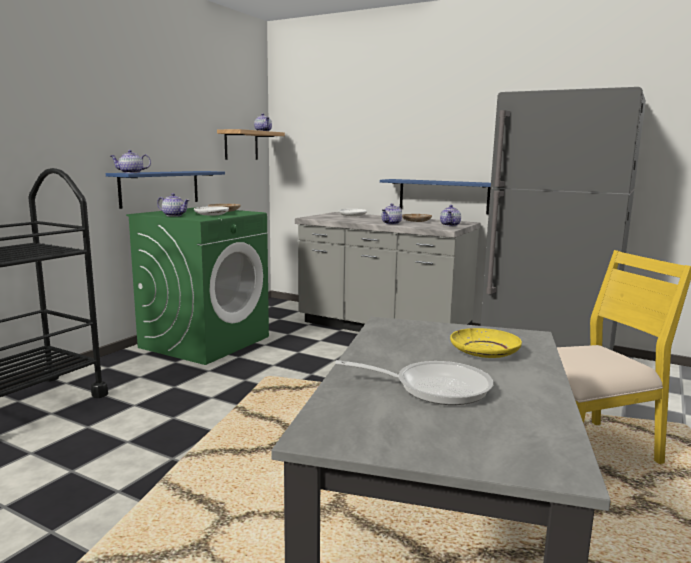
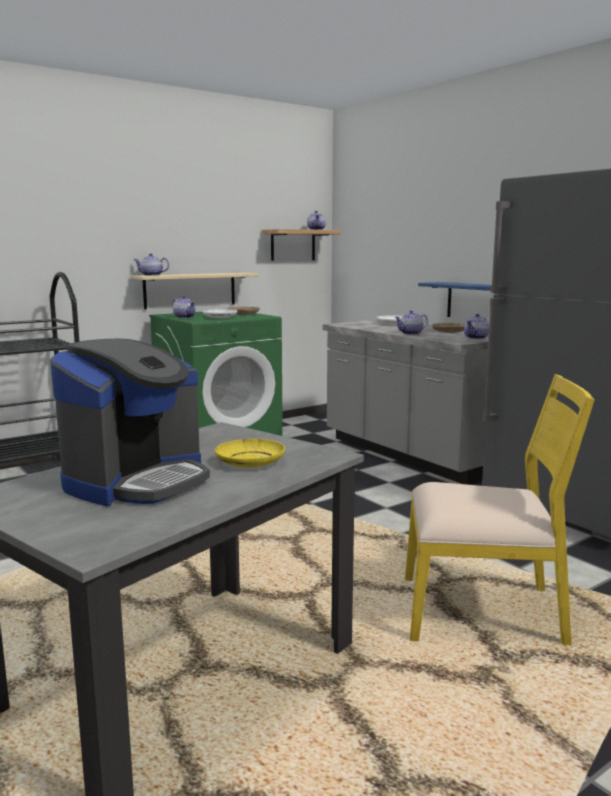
camera: 25 degrees right, 0 degrees up
(160, 188) = (190, 290): blue shelf -> beige shelf
(433, 387) = (137, 481): frying pan -> coffee machine

